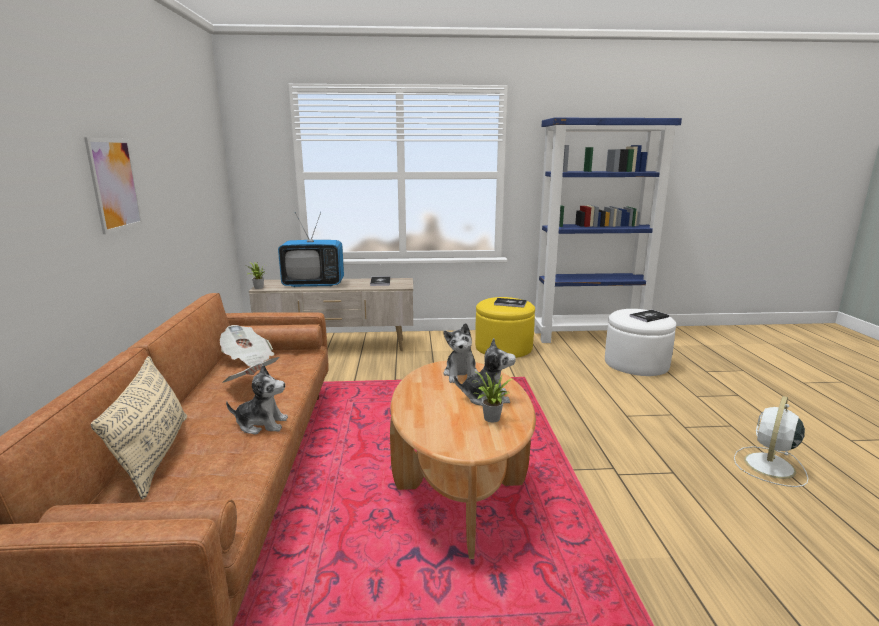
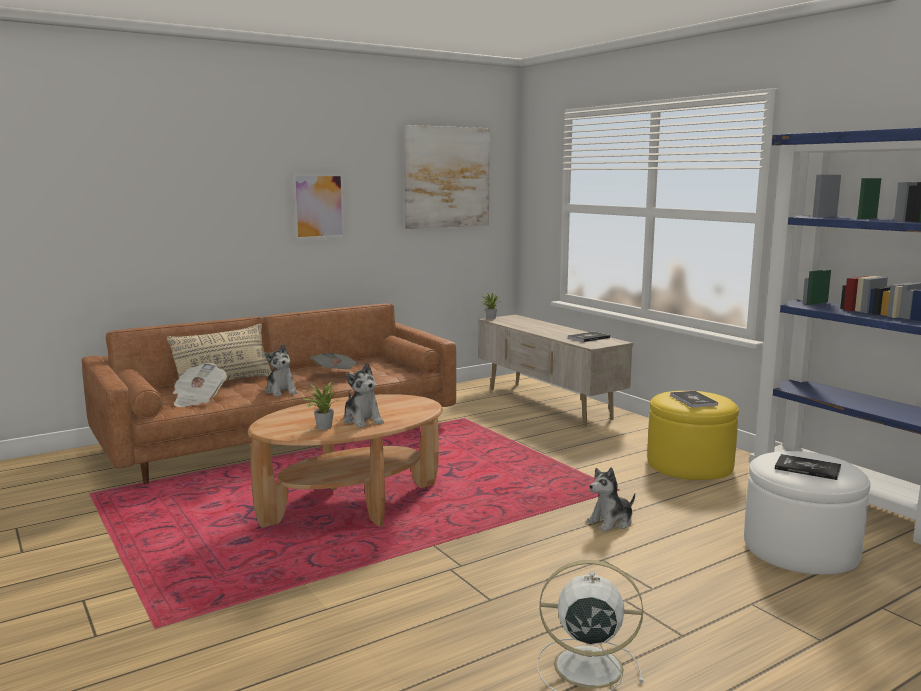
camera: 60 degrees right, 5 degrees down
(192, 146) = (446, 177): none -> picture
(248, 358) = (378, 363): newspaper -> newspaper (198, 399)
(314, 284) = (532, 326): television -> none
(461, 374) = (401, 407): plush toy -> plush toy (611, 522)

